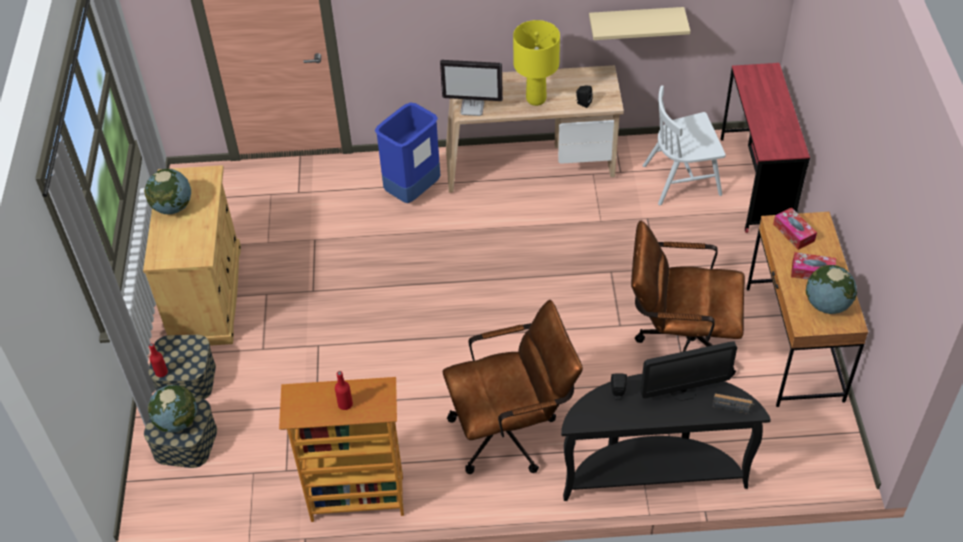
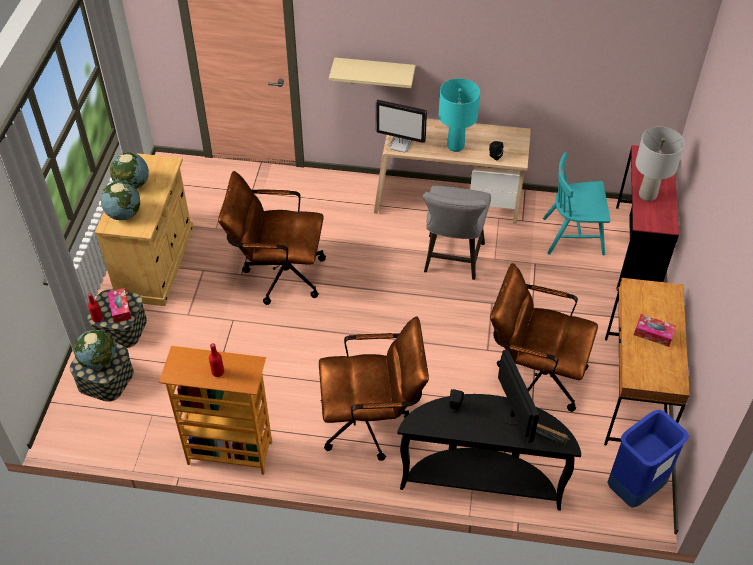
camera: 10 degrees right, 0 degrees up
(356, 282) = (278, 273): none -> brown office chair
(413, 191) = (345, 207): blue trash can -> blue trash can (635, 489)
(535, 99) = (455, 146): yellow table lamp -> turquoise table lamp
(553, 232) = (452, 261): none -> grey stool
(635, 22) = (551, 94): beige shelf -> beige shelf (374, 72)
(682, 179) = (573, 236): white chair -> turquoise chair
(683, 390) = (512, 415): monitor -> monitor turned 105 degrees counterclockwise
(764, 119) = (647, 195): none -> grey table lamp
(793, 233) = (646, 297): tissue box -> tissue box (120, 308)
(826, 304) = (658, 364): globe -> globe (123, 214)

